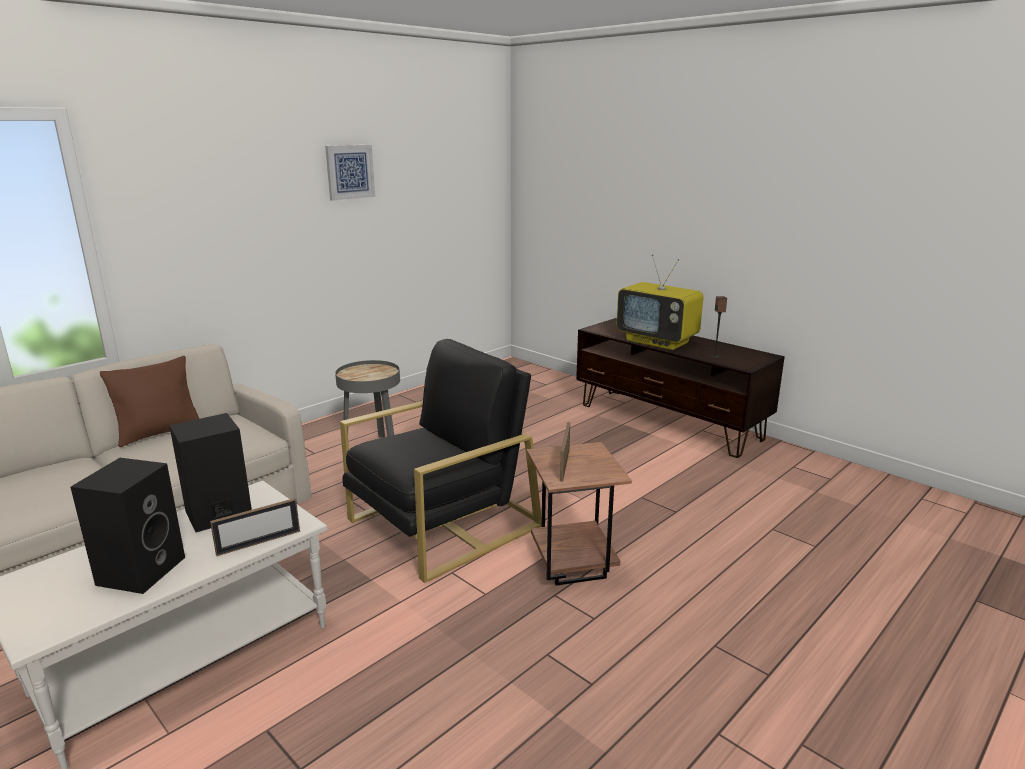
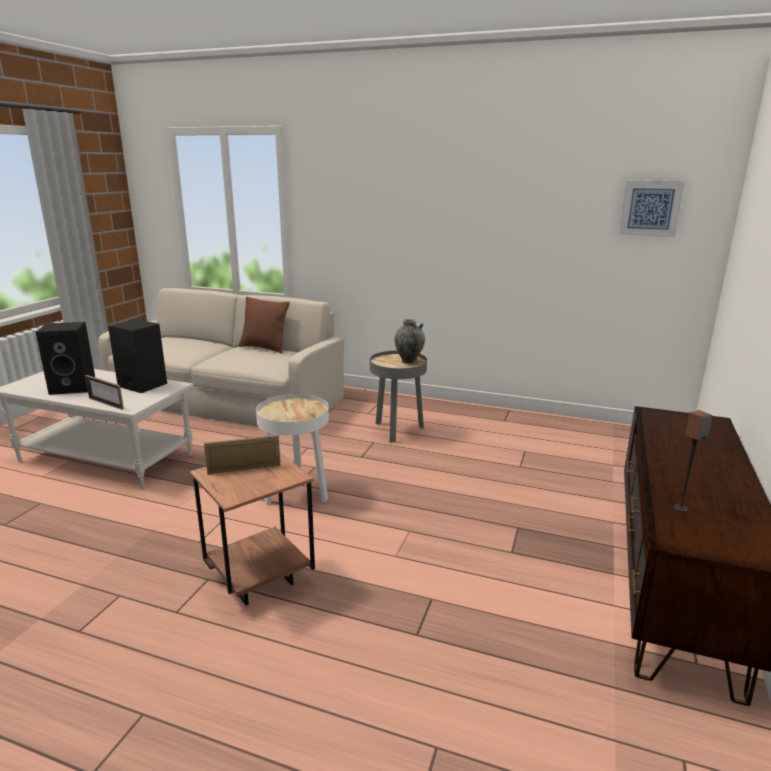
camera: 65 degrees right, 0 degrees up
(350, 172) = (491, 182): picture -> picture (650, 208)
(372, 369) = (409, 361): none -> vase
(442, 523) = (297, 493): black armchair -> white side table
(658, 341) = (676, 457): television -> none

